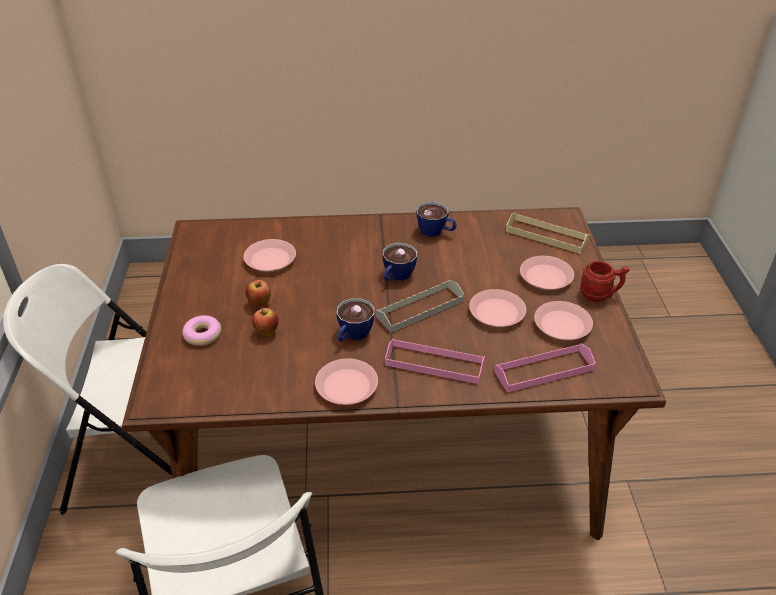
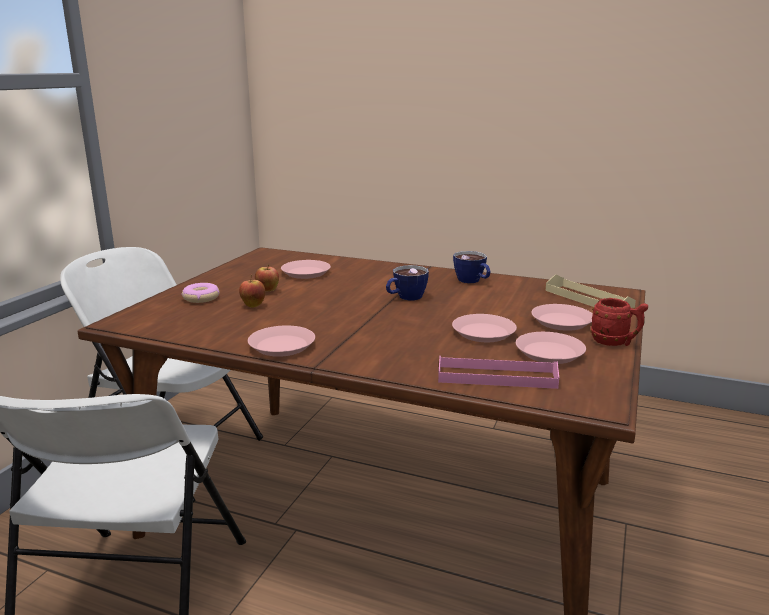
camera: 25 degrees right, 20 degrees down
(352, 335) = (324, 320): cup -> none
(420, 309) = (407, 317): grey tray -> none
(434, 364) = (382, 350): pink tray -> none

